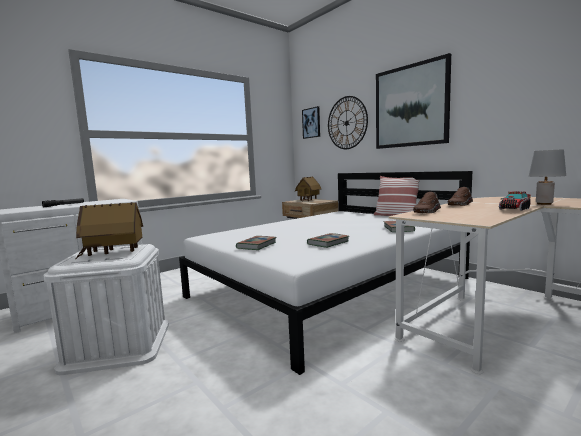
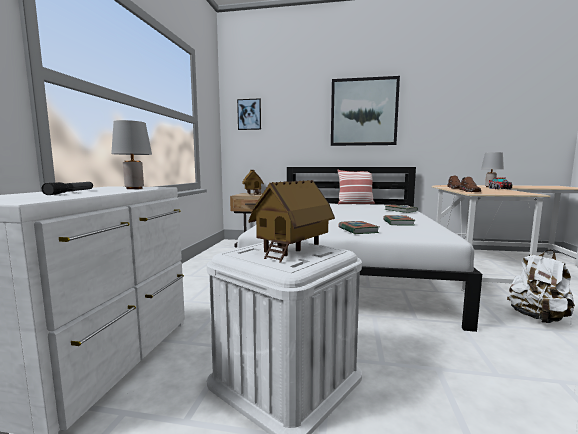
camera: 40 degrees left, 0 degrees up
(107, 202) = (134, 188): none -> grey table lamp
(346, 123) = (295, 119): wall clock -> none
(405, 394) = (537, 318): none -> white backpack

